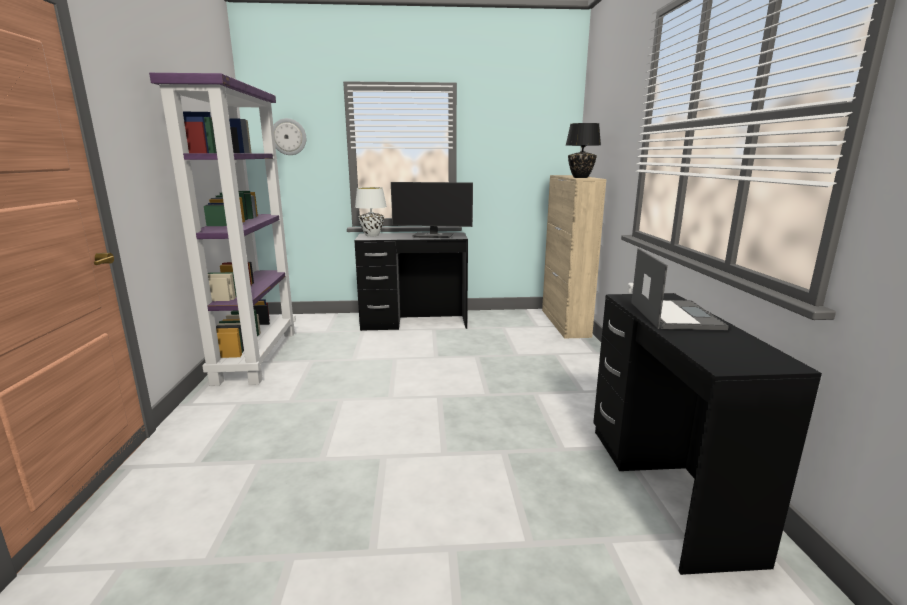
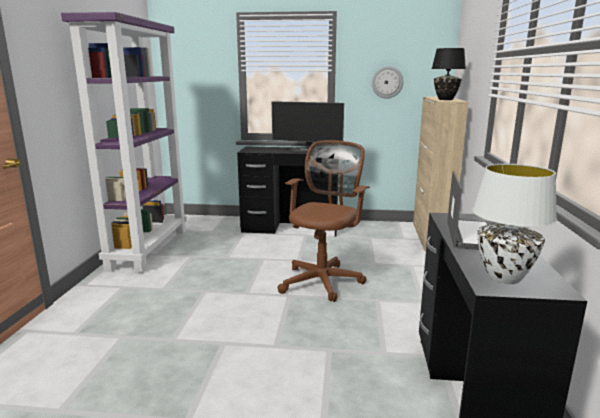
camera: 10 degrees right, 0 degrees up
(288, 137) = (189, 61): wall clock -> wall clock (387, 82)
(372, 235) = (255, 148): white table lamp -> white table lamp (504, 277)
(470, 377) = (323, 280): none -> brown office chair

